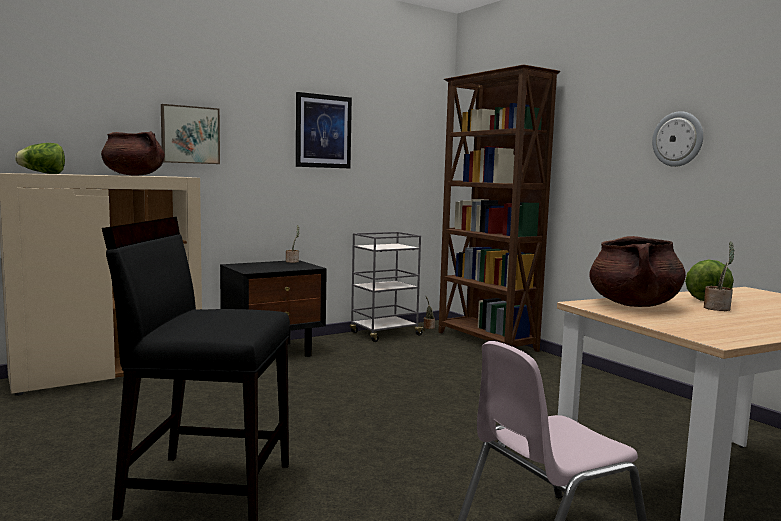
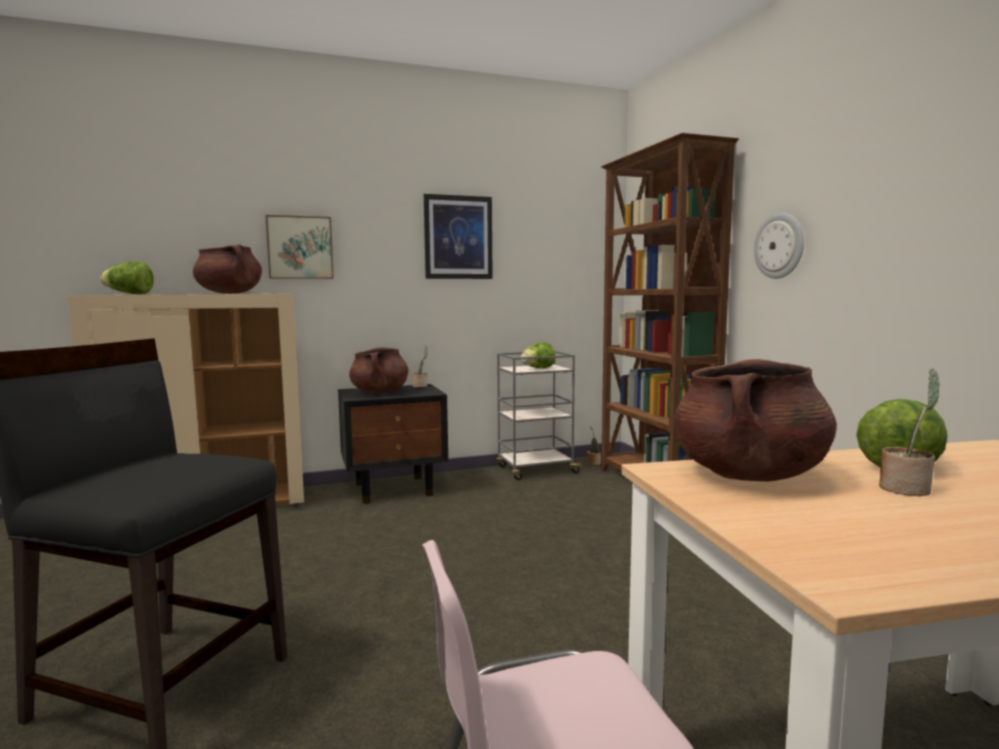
camera: 15 degrees right, 0 degrees up
(264, 267) = (380, 392): none -> brown cooking pot
(389, 246) = (537, 368): none -> lettuce
(678, 139) = (898, 212): wall clock -> wall clock (779, 246)

